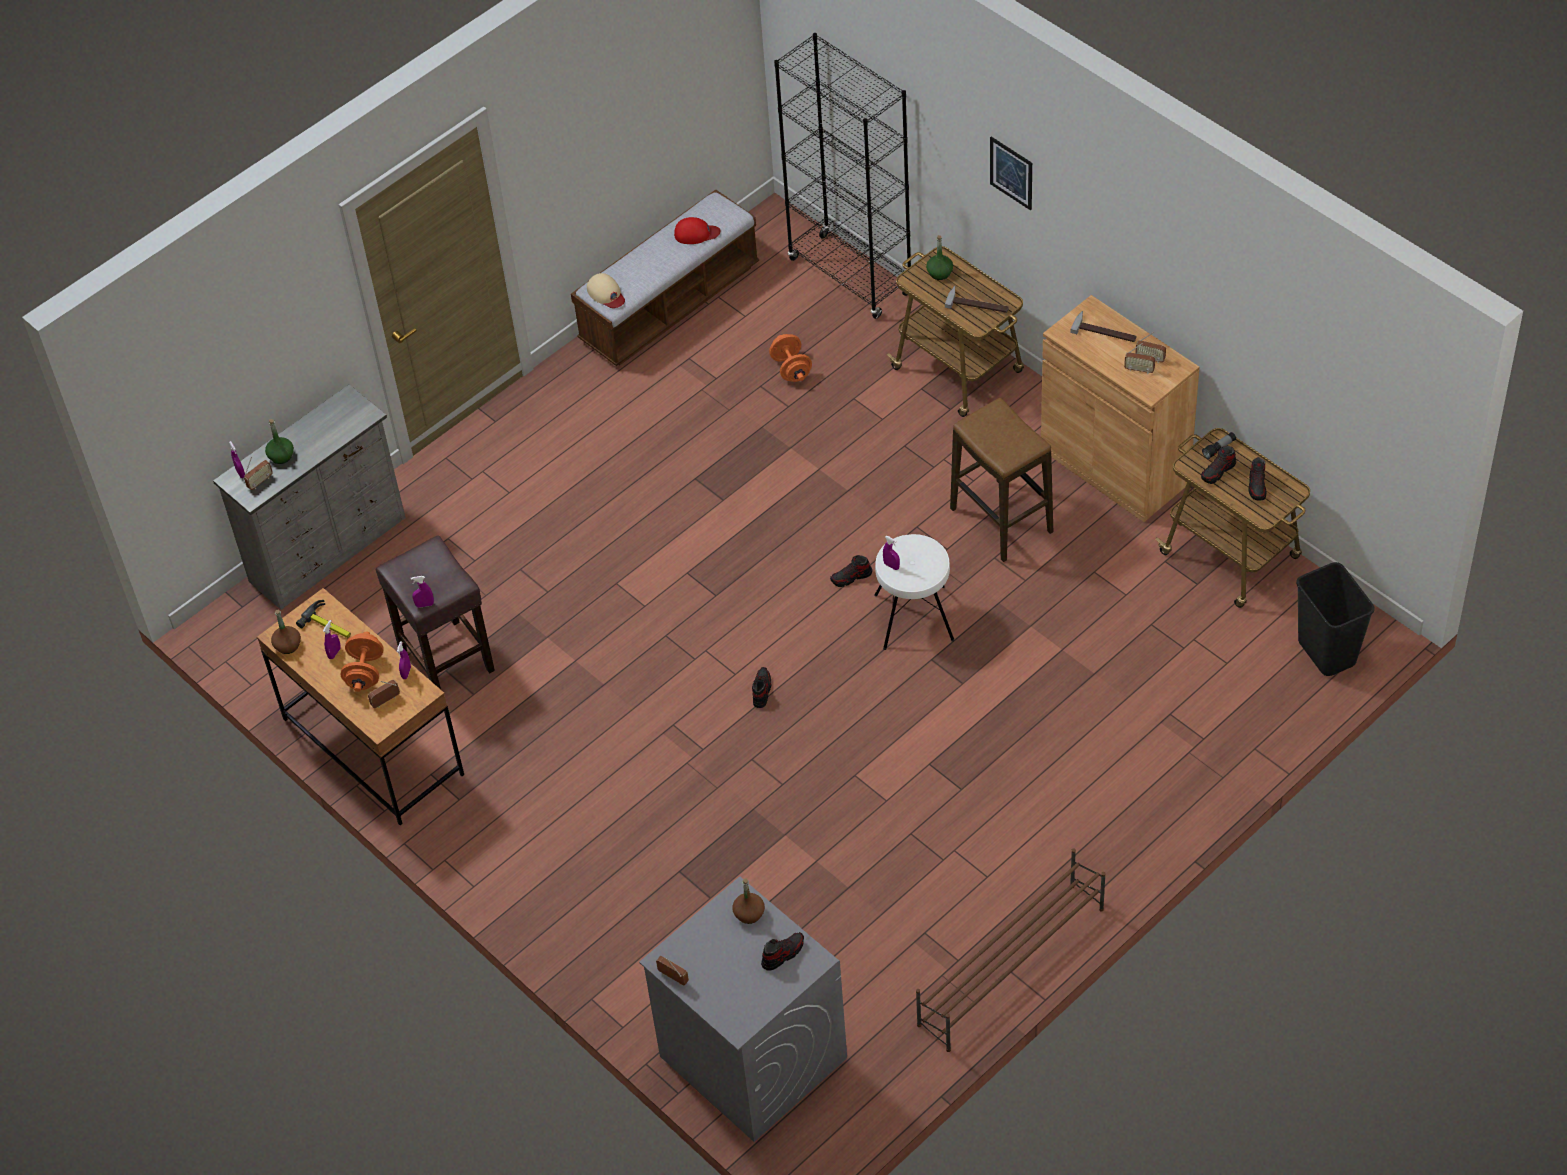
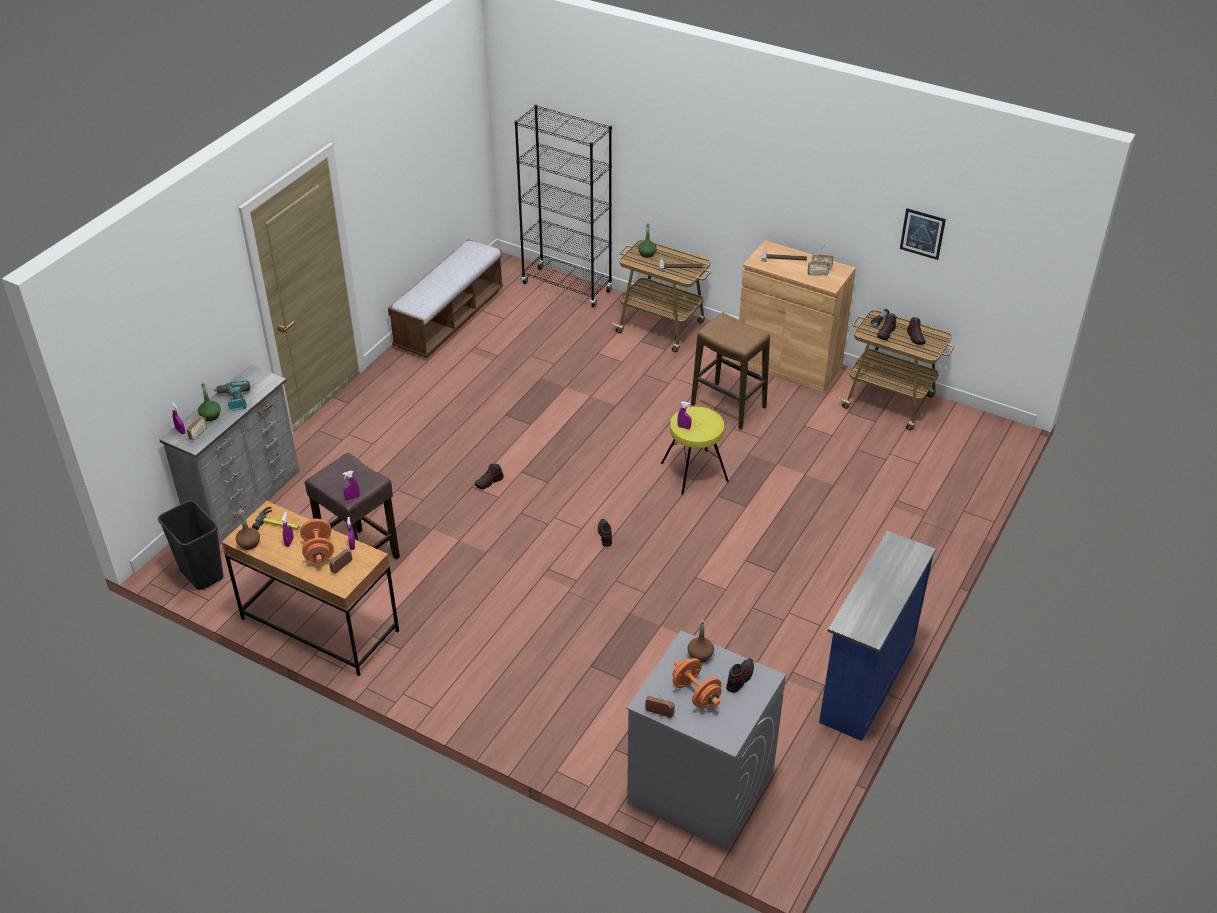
camera: 20 degrees left, 10 degrees down
(314, 436) = (234, 400): none -> power drill
(606, 293) = (414, 303): beige cap -> none
(696, 233) = (465, 262): red cap -> none
(791, 369) = (548, 343): orange dumbbell -> orange dumbbell (696, 693)
(851, 577) = (640, 455): shoe -> shoe (489, 482)
(913, 618) = (694, 472): white stool -> yellow stool
(1010, 967) = (865, 682): brown shoe rack -> blue dresser
(1011, 173) = (698, 163): picture -> picture (922, 233)
(1328, 652) = (980, 446): black trash can -> black trash can (202, 574)

